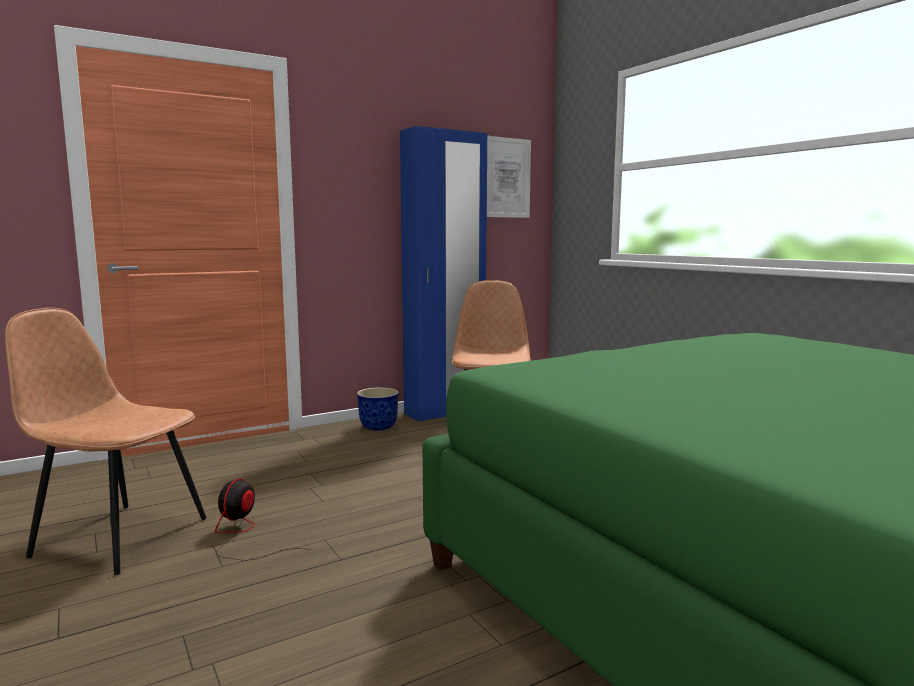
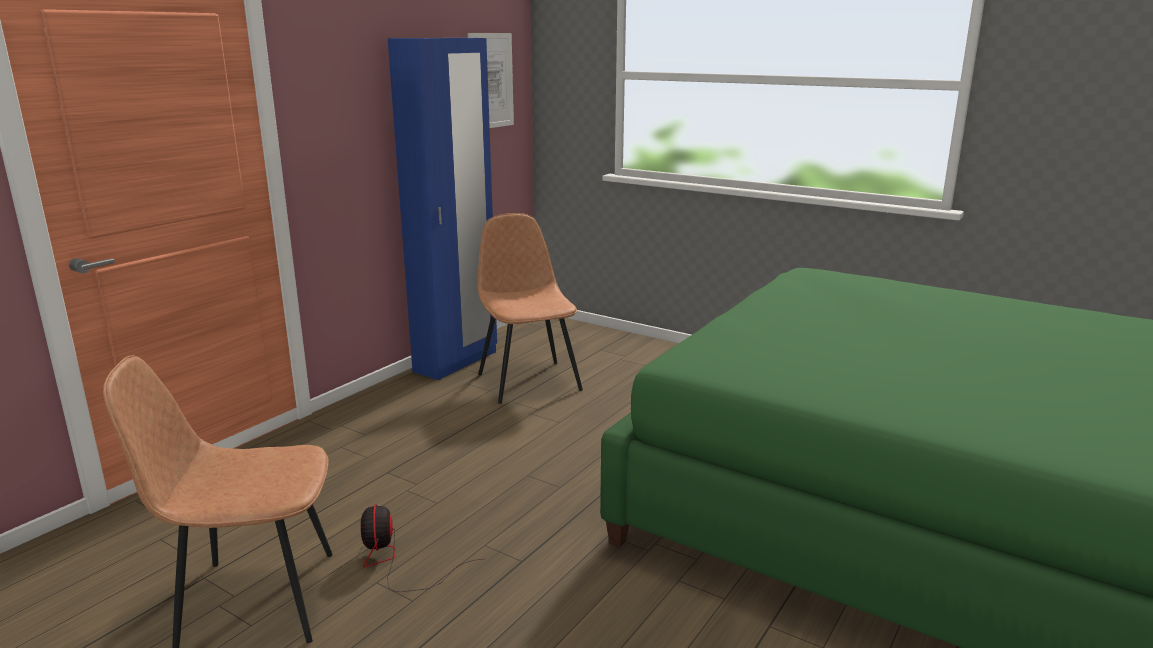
camera: 25 degrees left, 10 degrees up
(379, 427) = (403, 396): planter -> none

